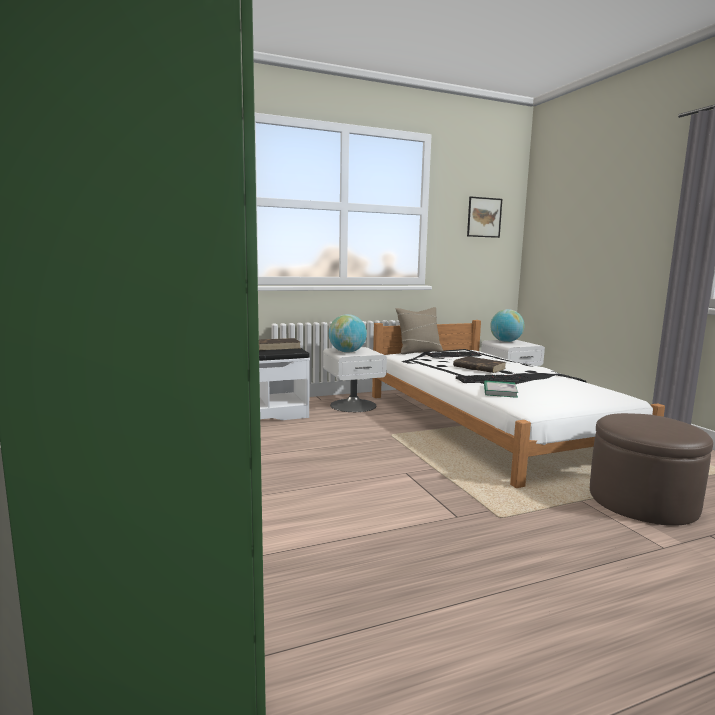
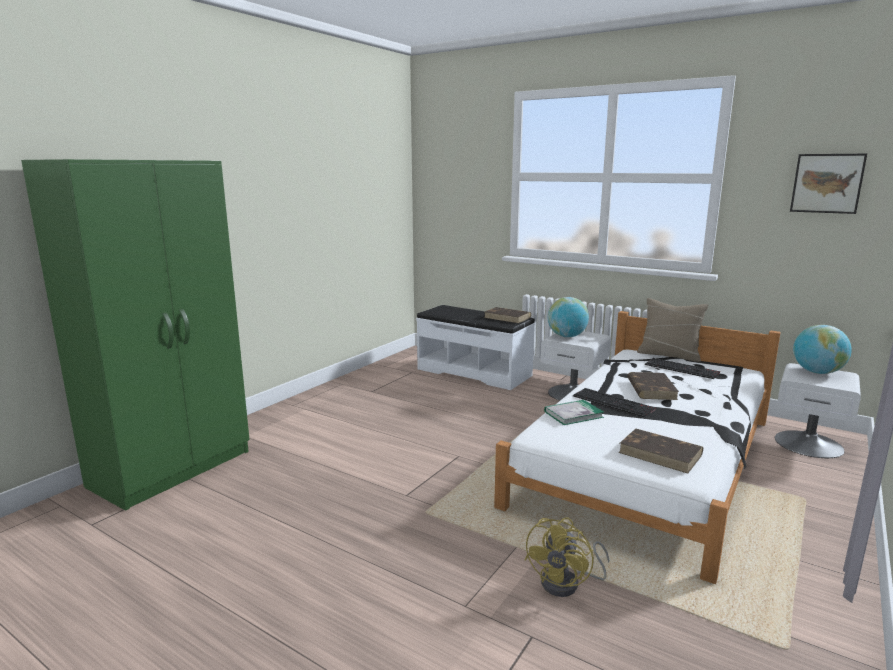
camera: 55 degrees right, 5 degrees up
(588, 393) = (661, 454): none -> brown book
(642, 501) = (567, 584): brown ottoman -> yellow fan

